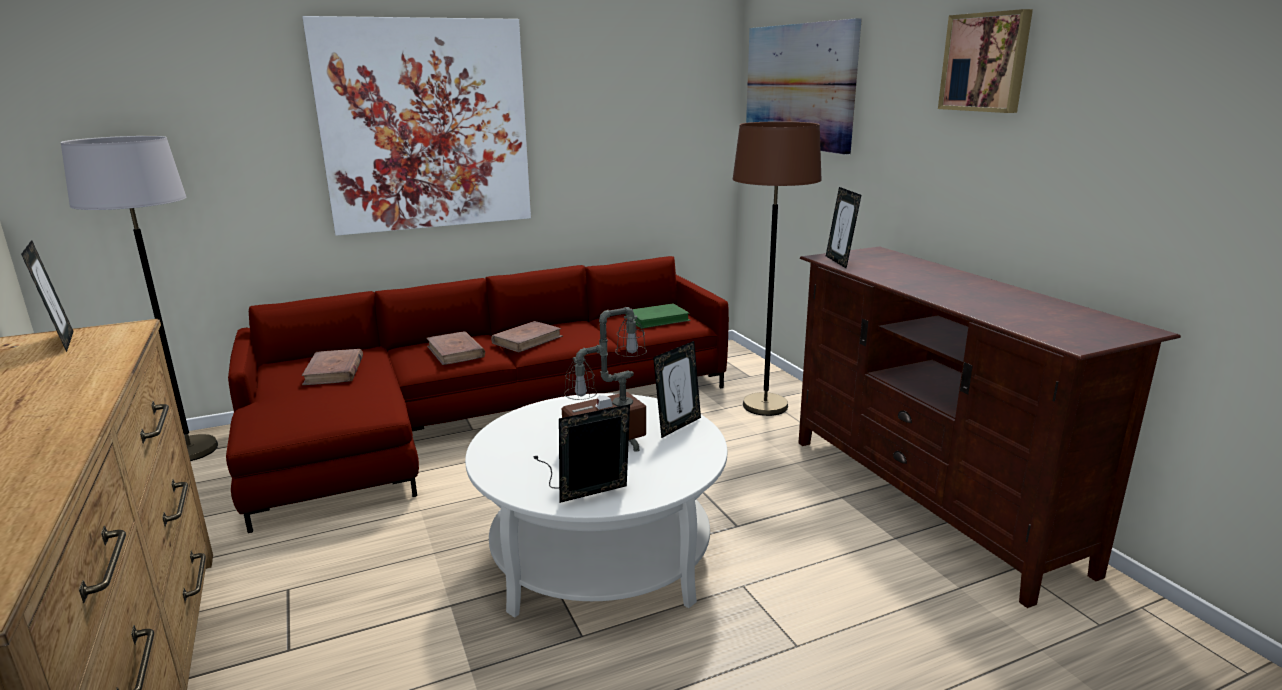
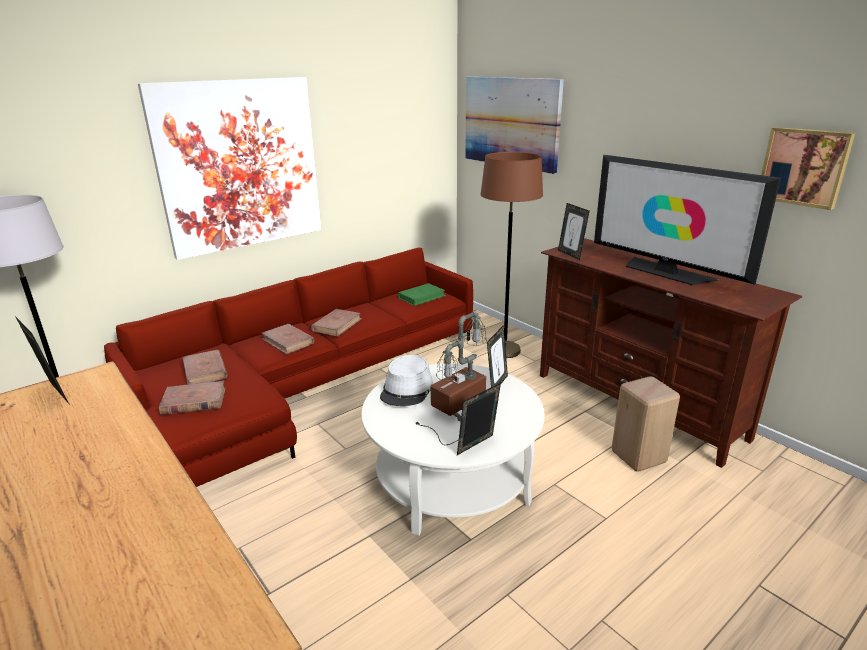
camera: 15 degrees left, 5 degrees up
(296, 401) = (193, 401): none -> brown book
(552, 418) = (407, 390): none -> grey hat
(897, 571) = (640, 457): none -> beige stool
(968, 290) = (666, 272): none -> television
(986, 62) = (664, 118): picture -> picture (804, 167)

